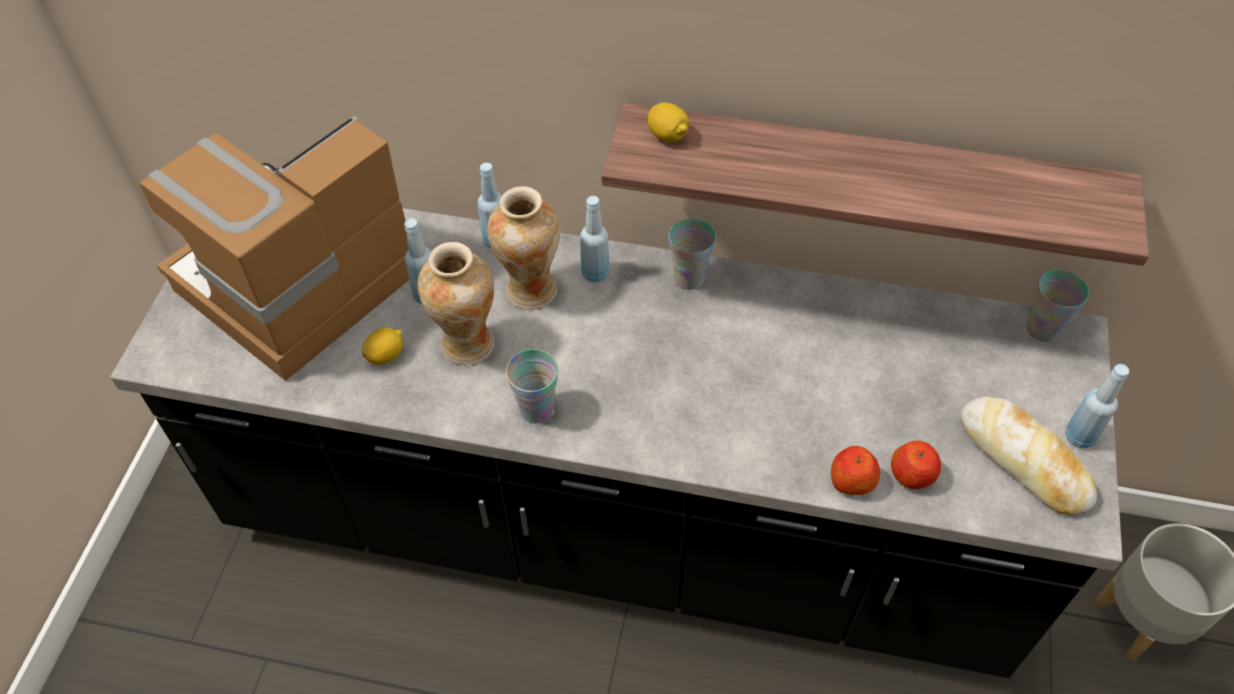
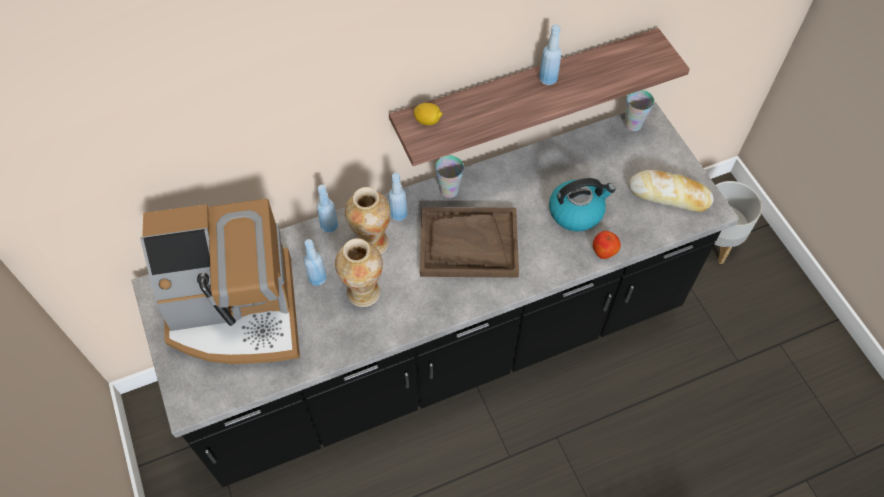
camera: 35 degrees left, 5 degrees up
(299, 282) = (236, 313): coffee machine -> coffee machine turned 105 degrees counterclockwise
(386, 355) = (324, 324): lemon -> none
(536, 409) = (429, 305): cup -> none
(657, 361) = (468, 244): none -> brown tray
(852, 404) = (576, 212): none -> kettle
(912, 475) = (628, 231): apple -> none
(1079, 437) = (684, 169): blue bottle -> blue bottle (548, 79)

